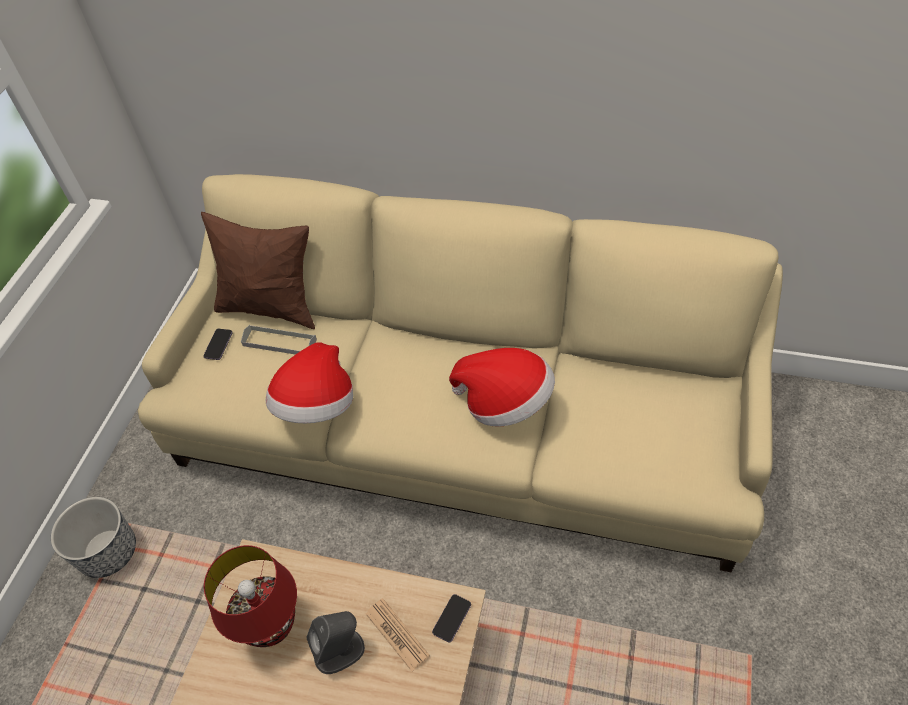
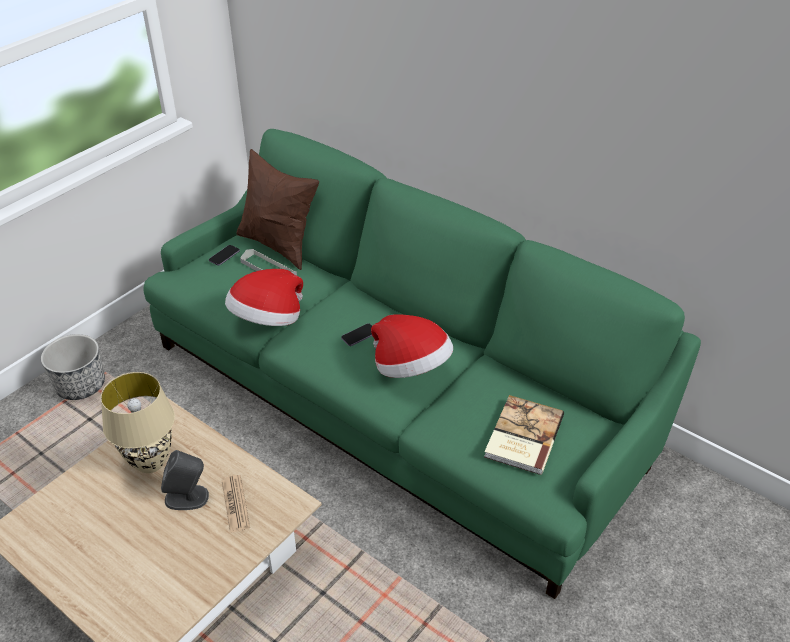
camera: 20 degrees right, 10 degrees down
(272, 629) = (149, 463): red table lamp -> beige table lamp
(452, 618) = (283, 511): phone -> phone (359, 335)
(462, 424) = (395, 399): beige sofa -> green sofa
(659, 434) = (522, 436): none -> book

